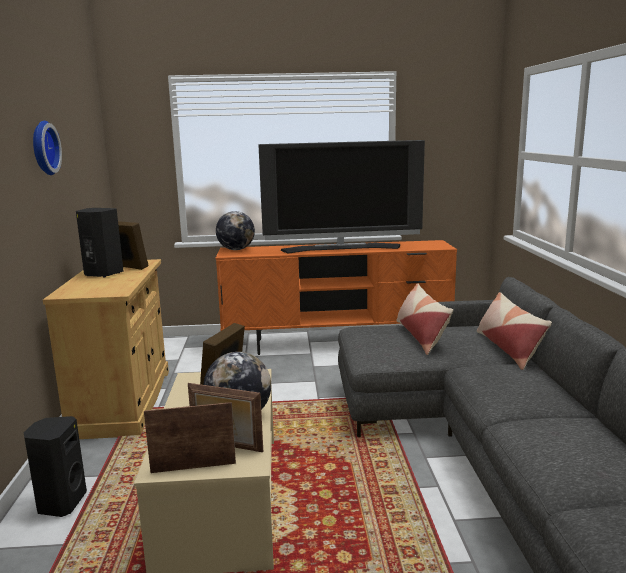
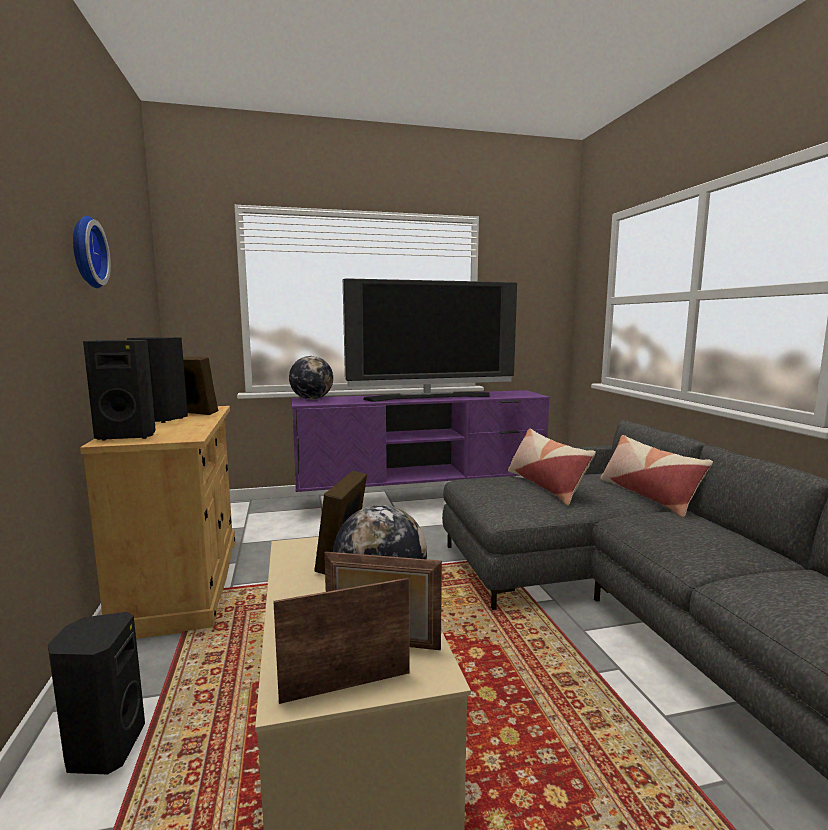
camera: 10 degrees left, 5 degrees down
(76, 290) = (128, 436): none -> black speaker
(337, 343) = (422, 502): orange tv stand -> purple tv stand

